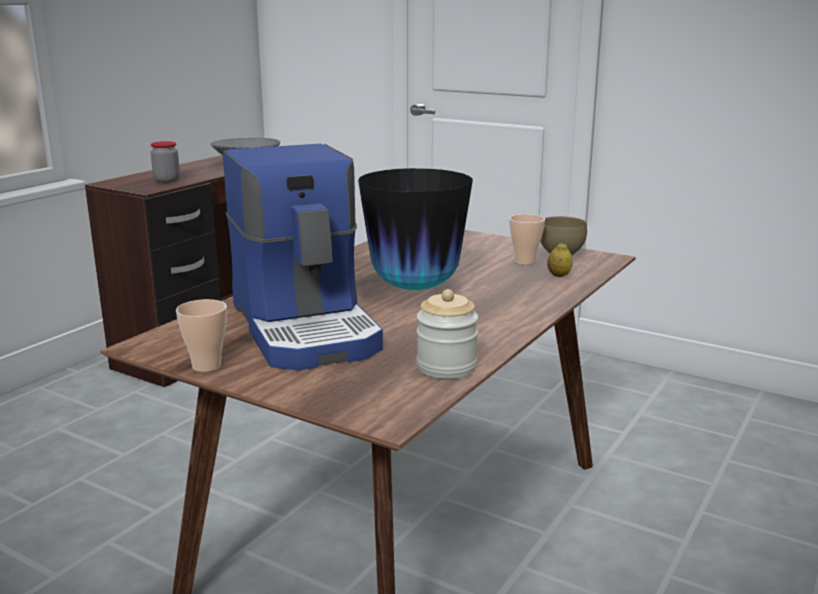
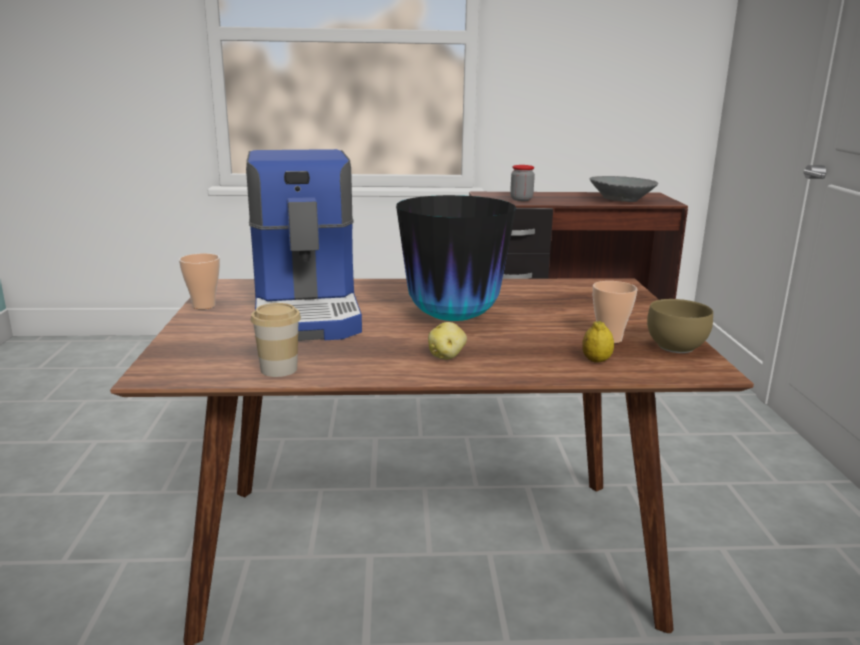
camera: 55 degrees right, 0 degrees up
(307, 327) = (308, 310): coffee machine -> coffee machine turned 45 degrees counterclockwise
(446, 367) = (279, 369): jar -> cup
(495, 309) = (447, 356): none -> potato

